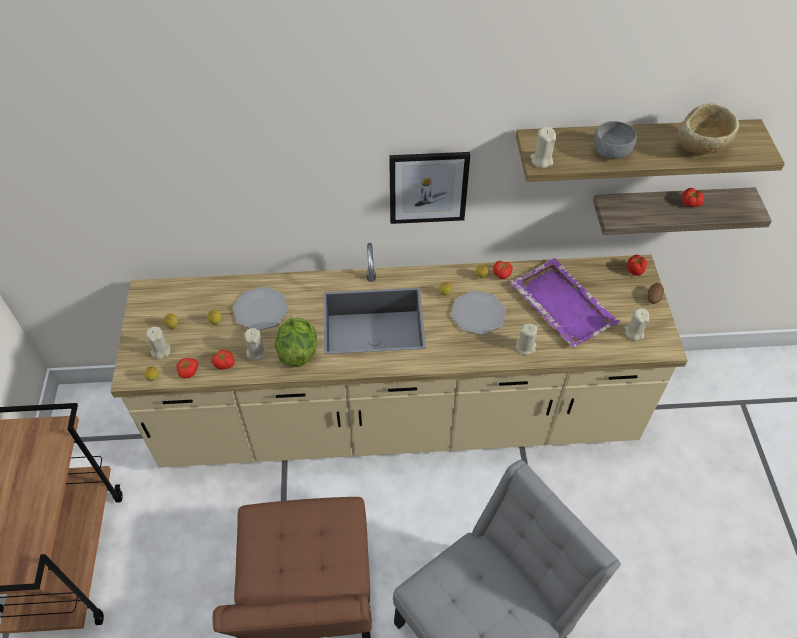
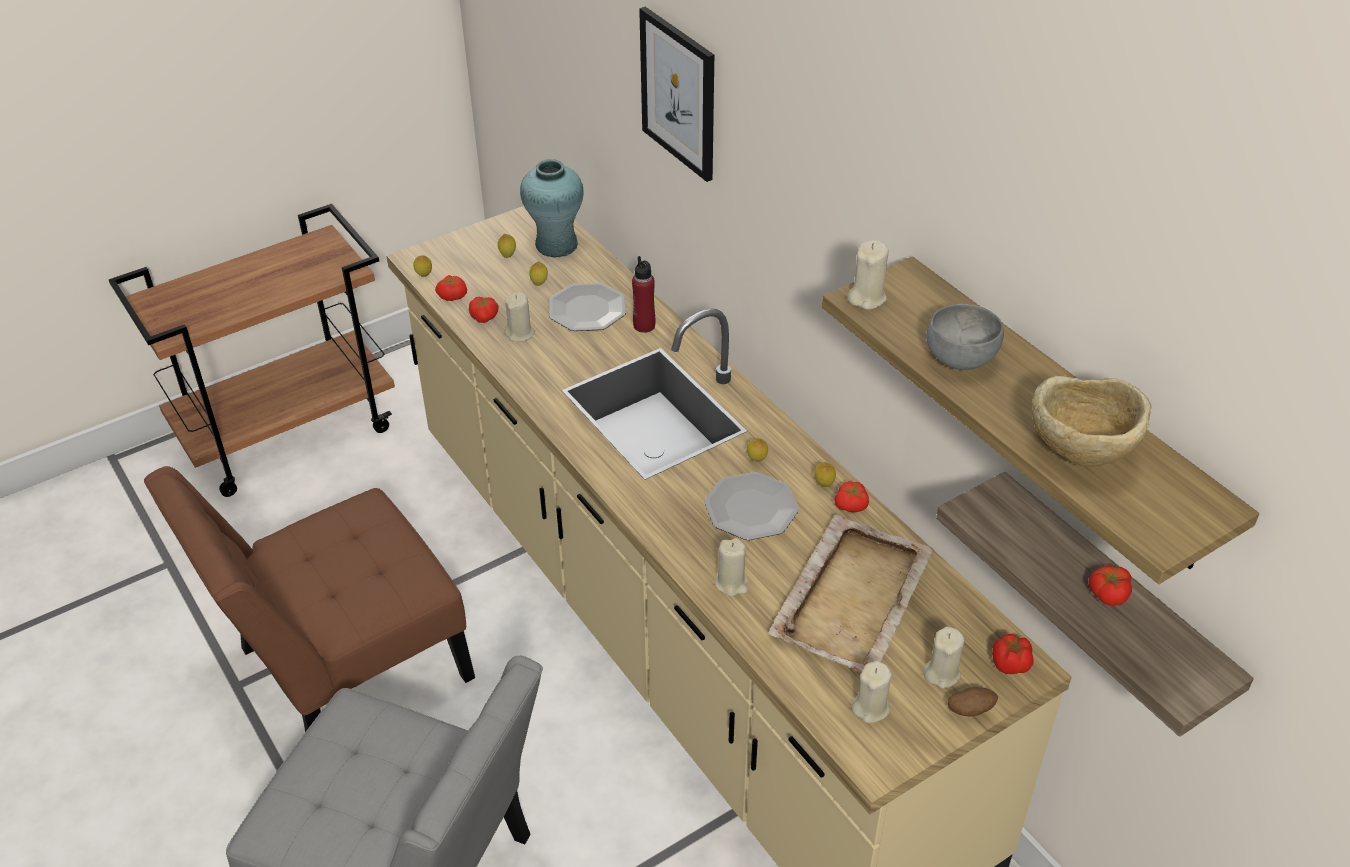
camera: 60 degrees right, 10 degrees down
(160, 351) = (466, 263): beige candle -> beige candle (941, 673)
(185, 297) = (556, 245): none -> turquoise vase
(297, 351) = (548, 366): lettuce -> none
(298, 290) = (644, 326): none -> red bottle
(428, 187) = (813, 284): picture -> picture (679, 93)
(562, 303) = (853, 596): purple tray -> beige tray

